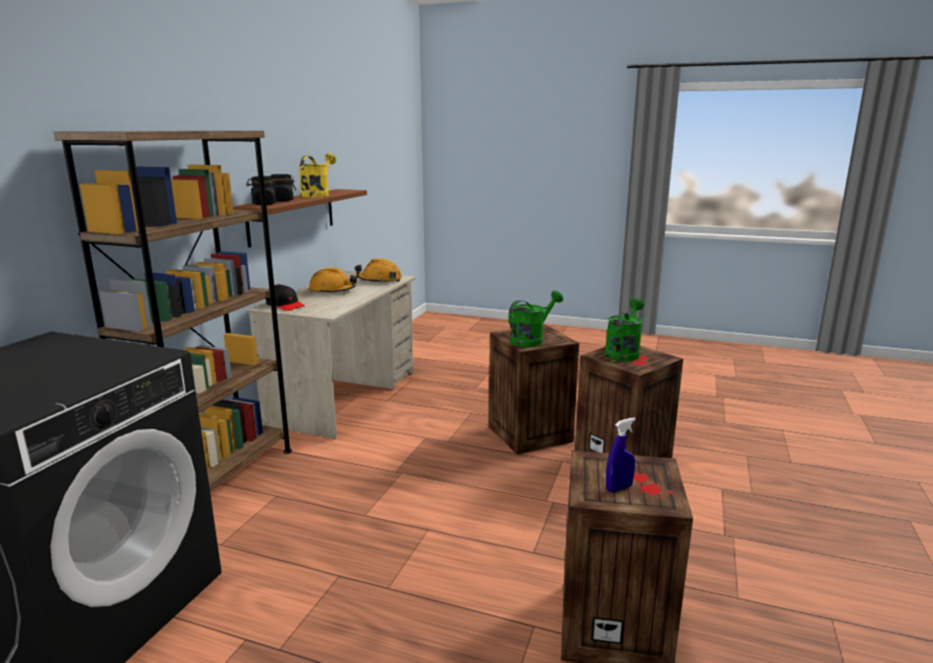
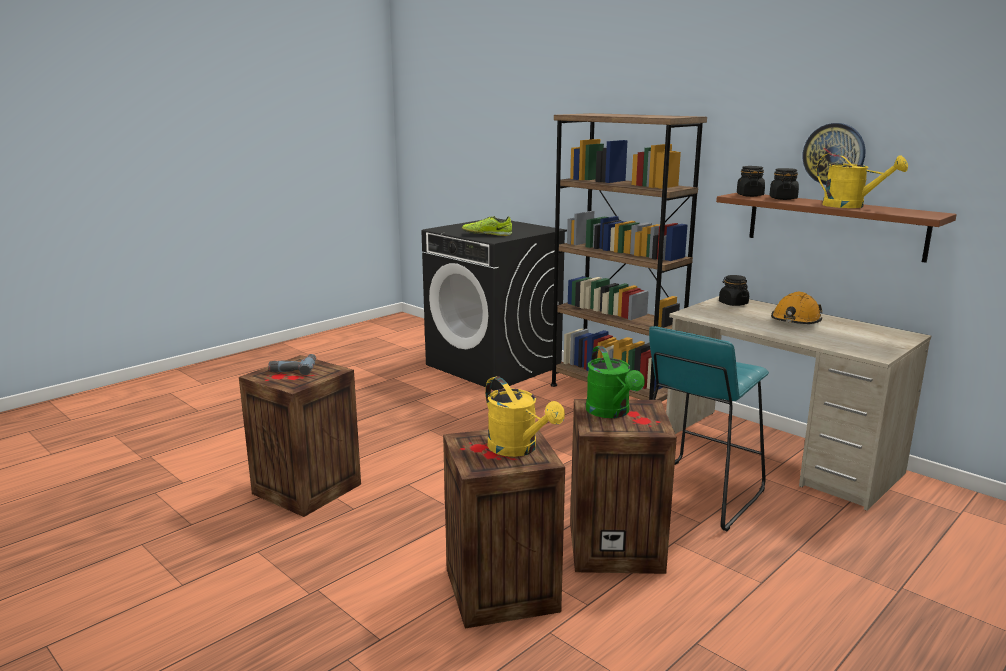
camera: 115 degrees right, 0 degrees up
(97, 367) = (487, 234): none -> shoe
(282, 158) = (834, 154): none -> wall clock
(285, 305) = (733, 303): black cap -> black jar
(379, 280) = (855, 343): orange hard hat -> none
(429, 417) = (697, 493): none -> turquoise stool
(619, 488) = (293, 368): blue spray bottle -> power drill
(623, 352) = (518, 449): green watering can -> yellow watering can

